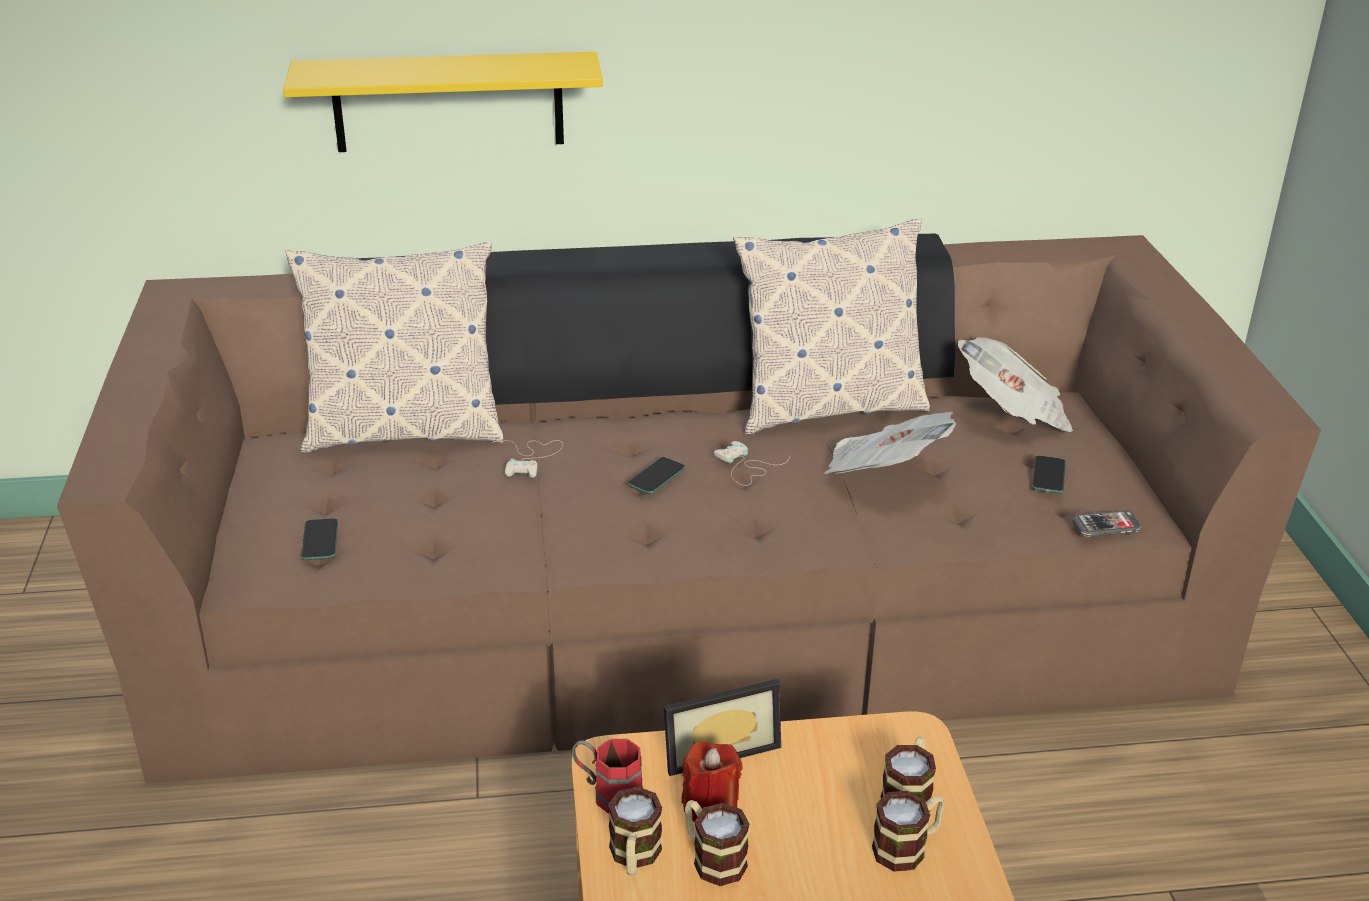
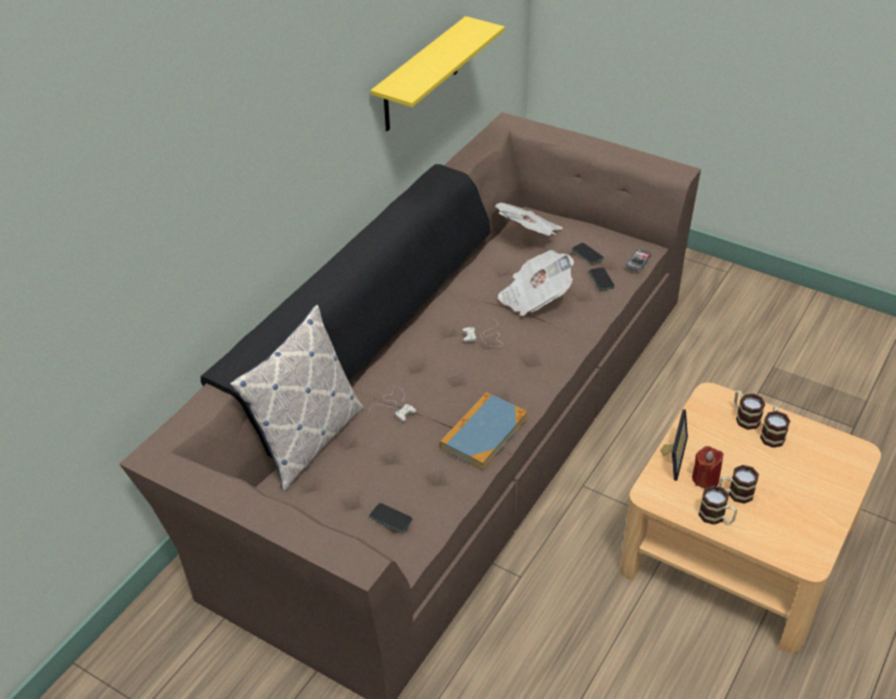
camera: 50 degrees left, 10 degrees up
(448, 102) = (235, 238): yellow shelf -> yellow shelf (421, 76)
(553, 544) = (483, 433): none -> book
(607, 793) = (671, 506): red mug -> none
(656, 477) = (462, 370): phone -> phone (601, 279)
(828, 406) = (456, 284): pillow -> none

